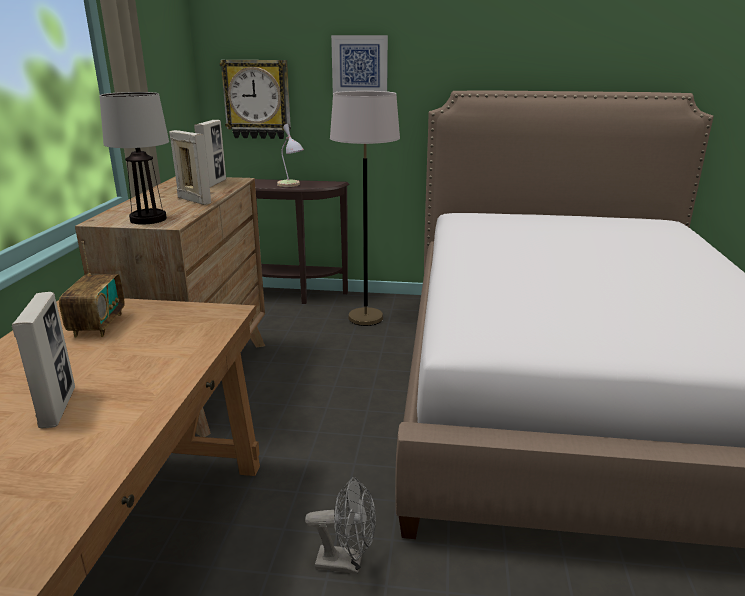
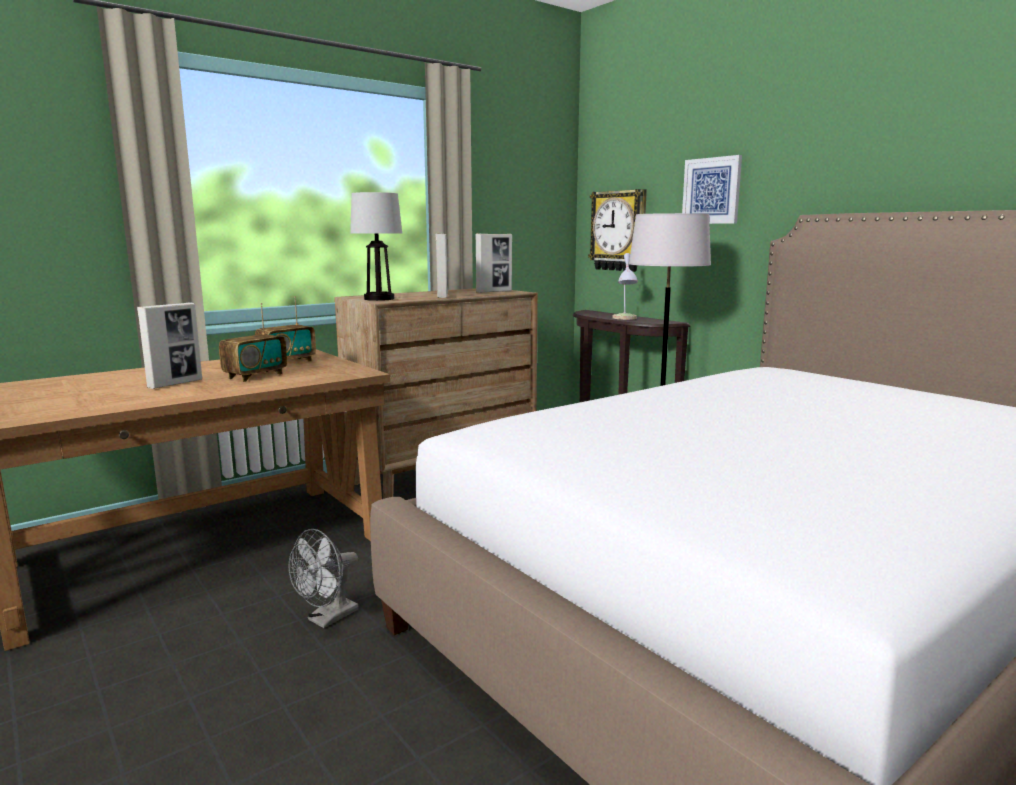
camera: 45 degrees right, 10 degrees down
(125, 357) = (255, 376): none -> radio
(347, 562) = (327, 619): grey fan -> grey fan turned 75 degrees clockwise

